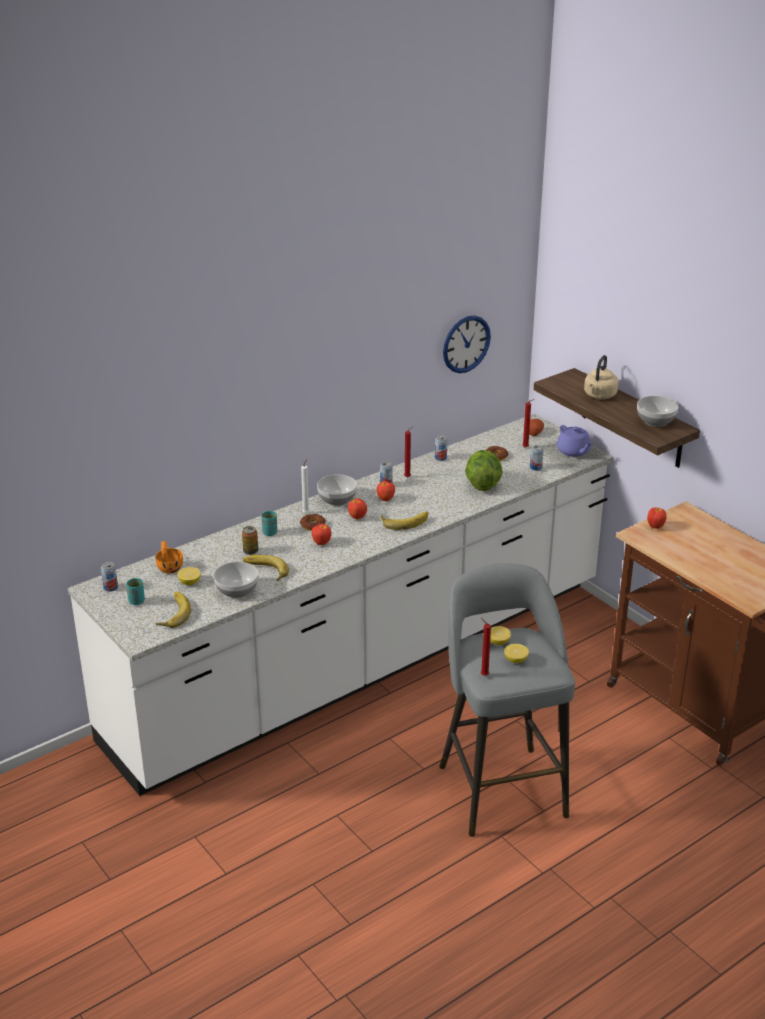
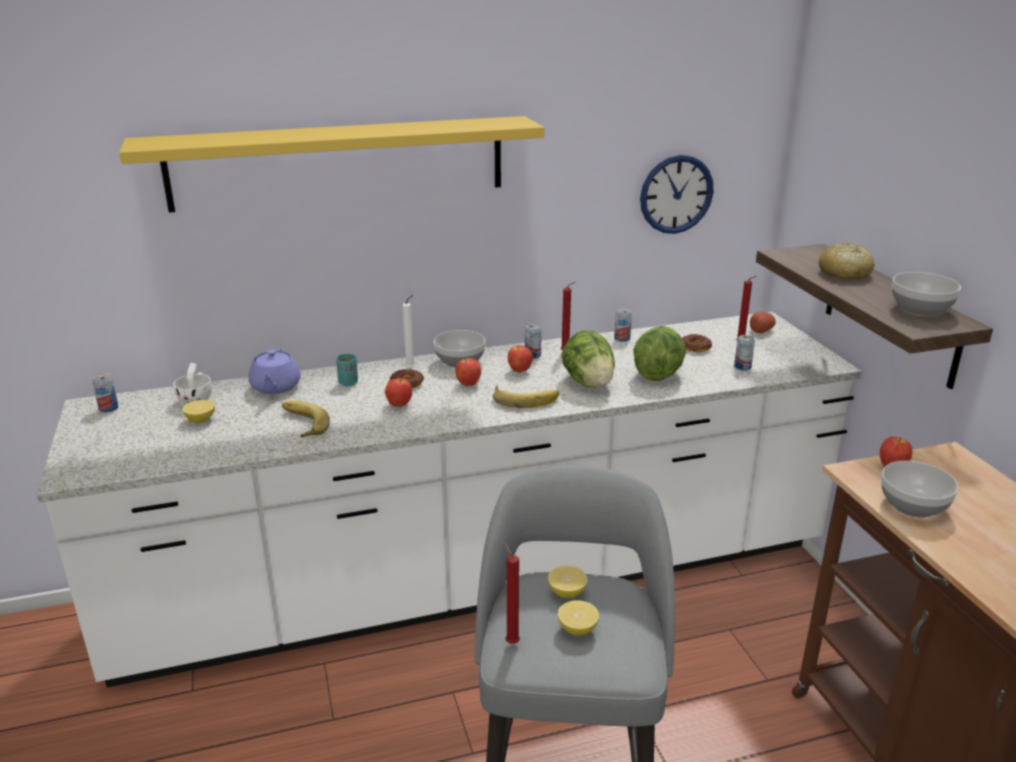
camera: 20 degrees right, 5 degrees down
(136, 601) = (118, 429): turquoise cup -> none
(169, 567) = (197, 399): orange cup -> white cup
(172, 613) = (141, 451): banana -> none
(237, 590) = (245, 439): bowl -> bowl (913, 505)
(249, 373) = (339, 163): none -> yellow shelf
(250, 551) = (306, 399): can -> none
(439, 500) = (588, 383): none -> lettuce
(574, 451) = (805, 357): purple teapot -> purple teapot (275, 387)
(599, 396) = (844, 273): beige kettle -> bread

